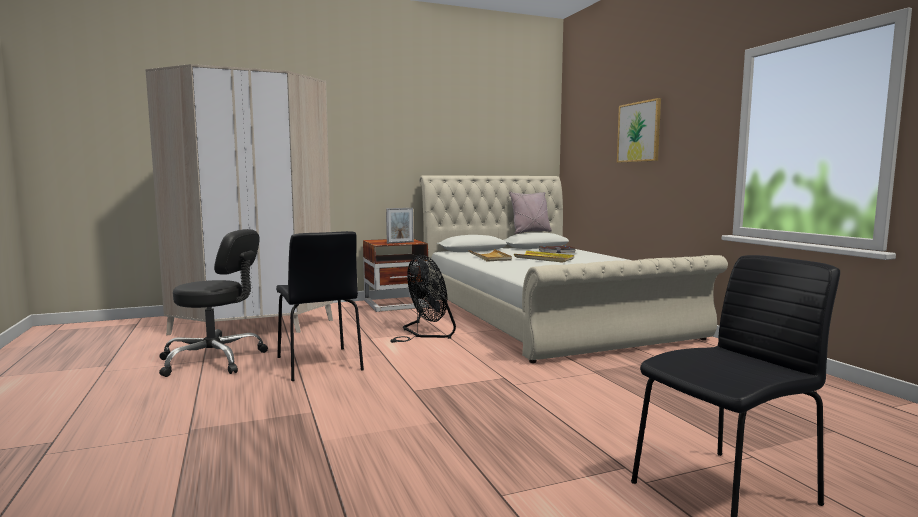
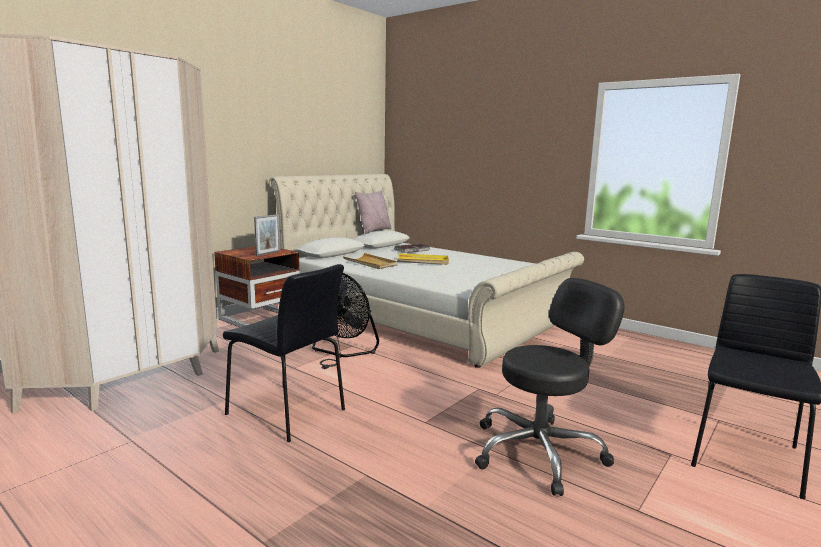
camera: 30 degrees left, 5 degrees up
(217, 361) = (152, 436): black office chair -> black office chair (542, 451)
(639, 132) = (484, 140): picture -> none

